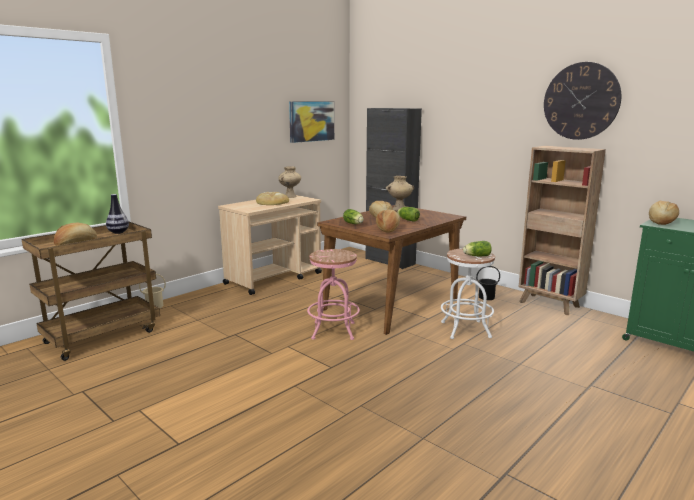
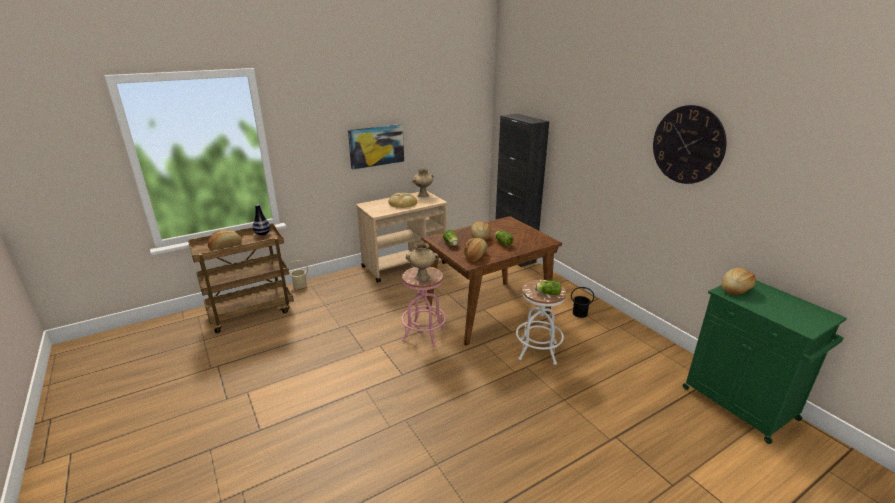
camera: 15 degrees right, 10 degrees up
(311, 121) = (451, 123): picture -> picture (376, 146)
(399, 209) = (507, 224): beige vase -> beige vase (423, 277)
(550, 305) = (636, 332): brown bookcase -> none

